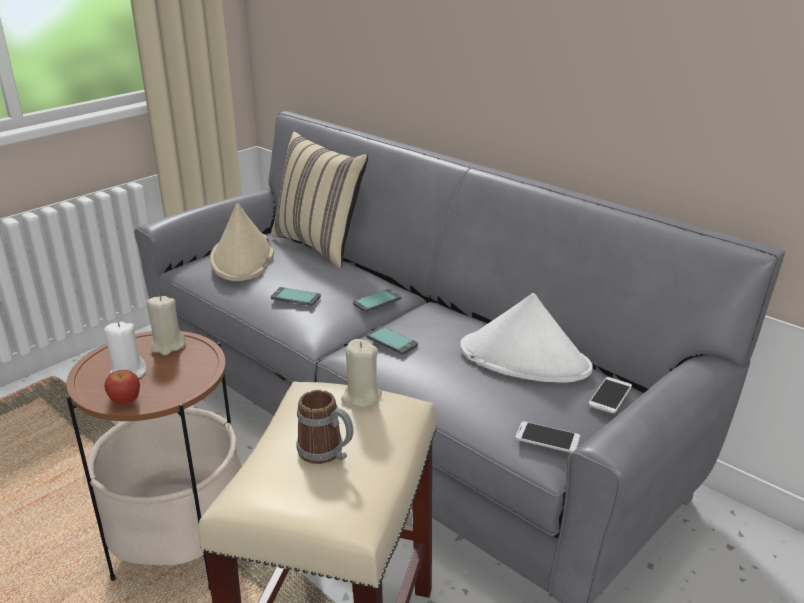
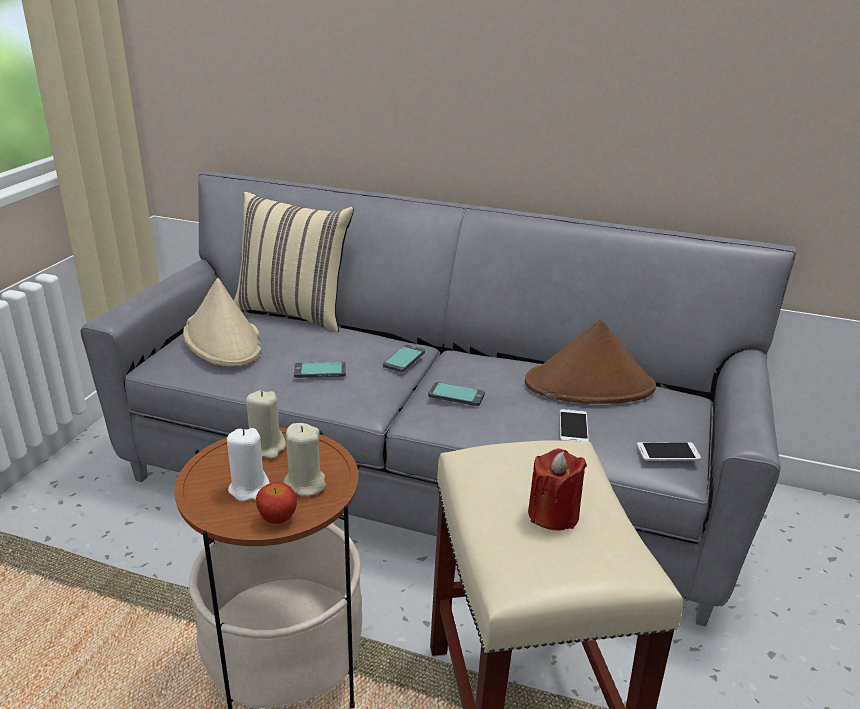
camera: 25 degrees left, 0 degrees up
(327, 454) = (553, 514): mug -> red candle
(361, 397) = (533, 451): beige candle -> beige candle (304, 485)
(525, 359) = (590, 386): white hat -> brown hat
(610, 395) = (682, 402): phone -> phone (573, 427)

